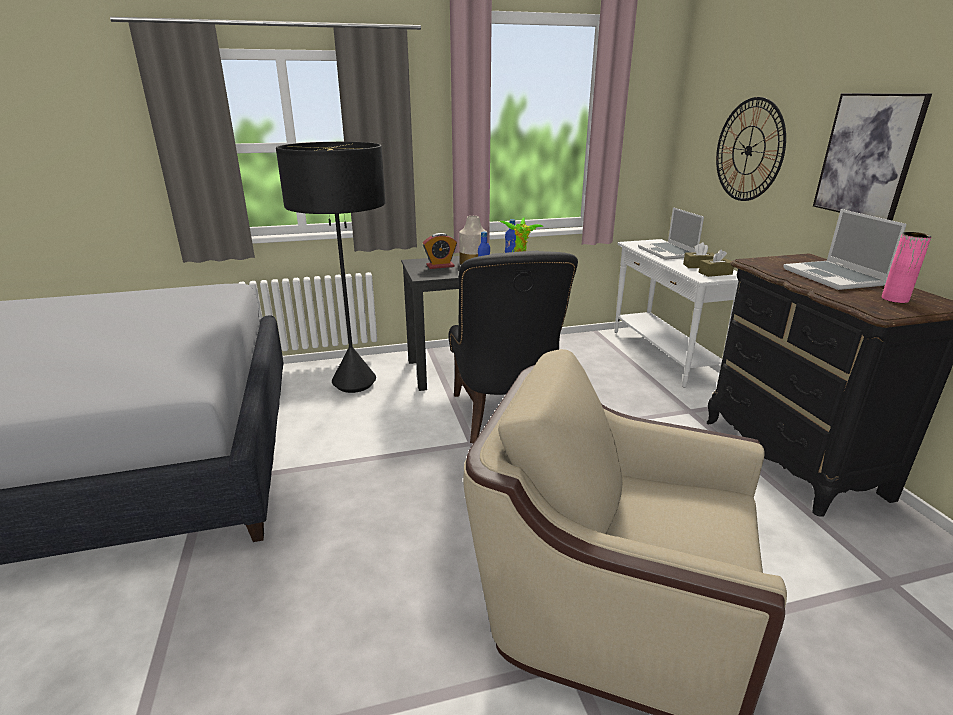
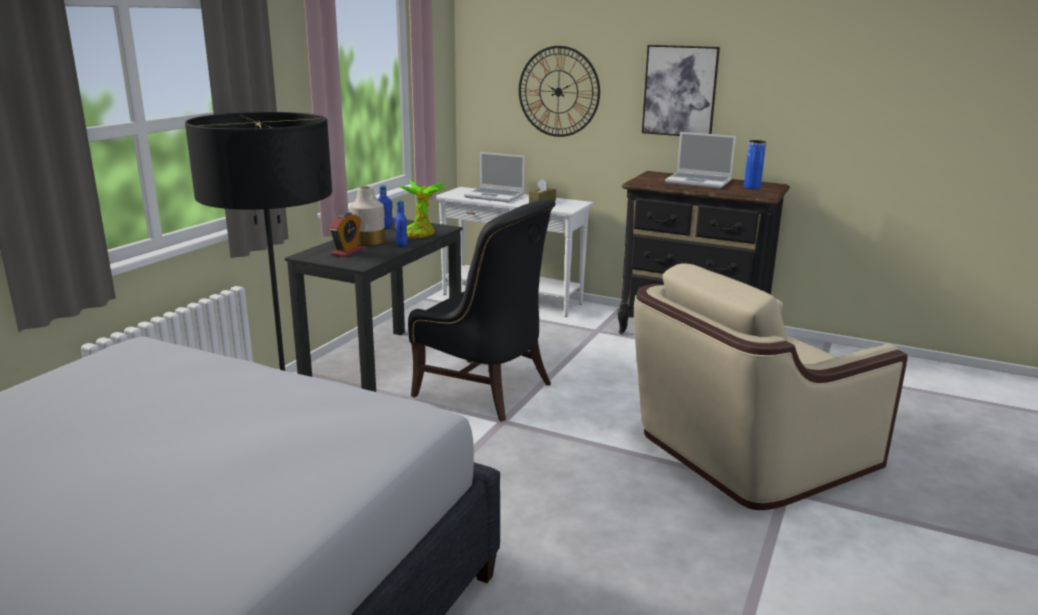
camera: 50 degrees left, 5 degrees down
(715, 273) = (565, 204): brown tissue box -> none
(894, 299) = (752, 187): pink vase -> blue vase

